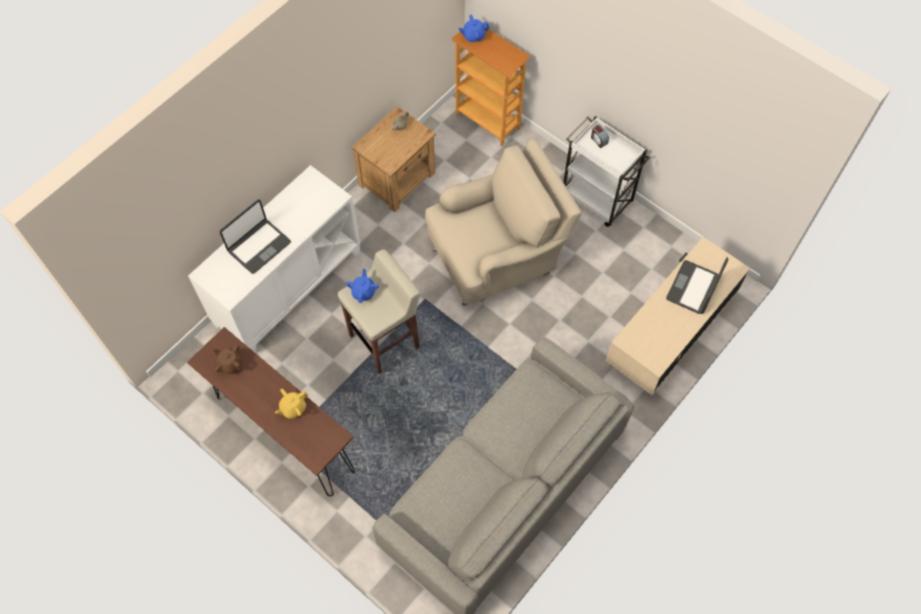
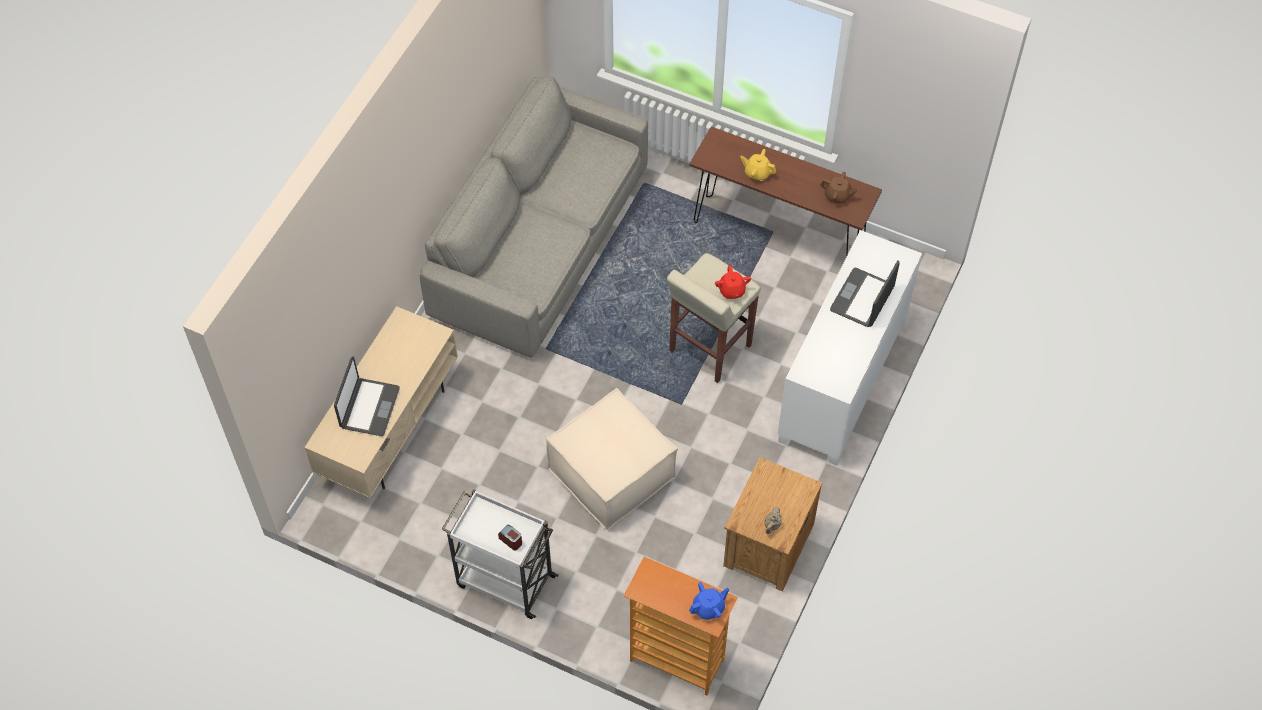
camera: 165 degrees right, 5 degrees down
(293, 408) = (757, 173): yellow teapot -> yellow teapot turned 105 degrees counterclockwise
(363, 292) = (732, 291): blue teapot -> red teapot
(497, 257) = (611, 473): beige armchair -> beige ottoman

